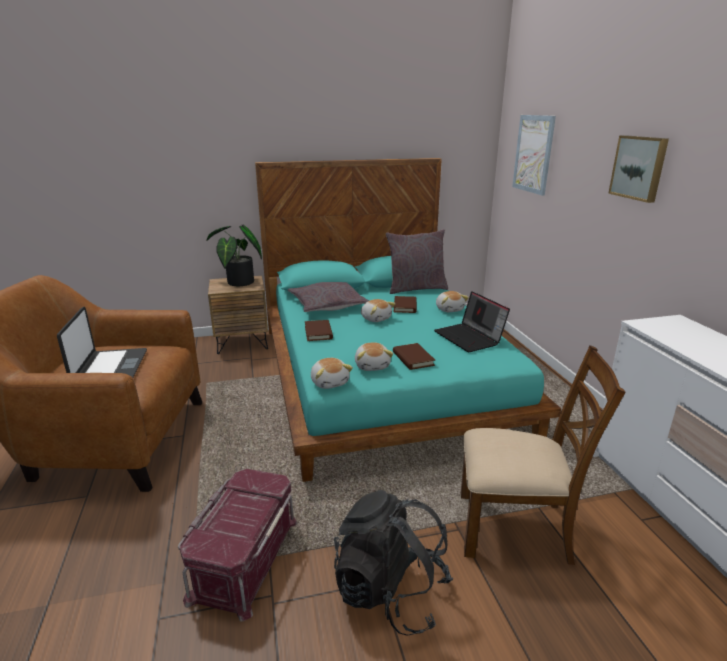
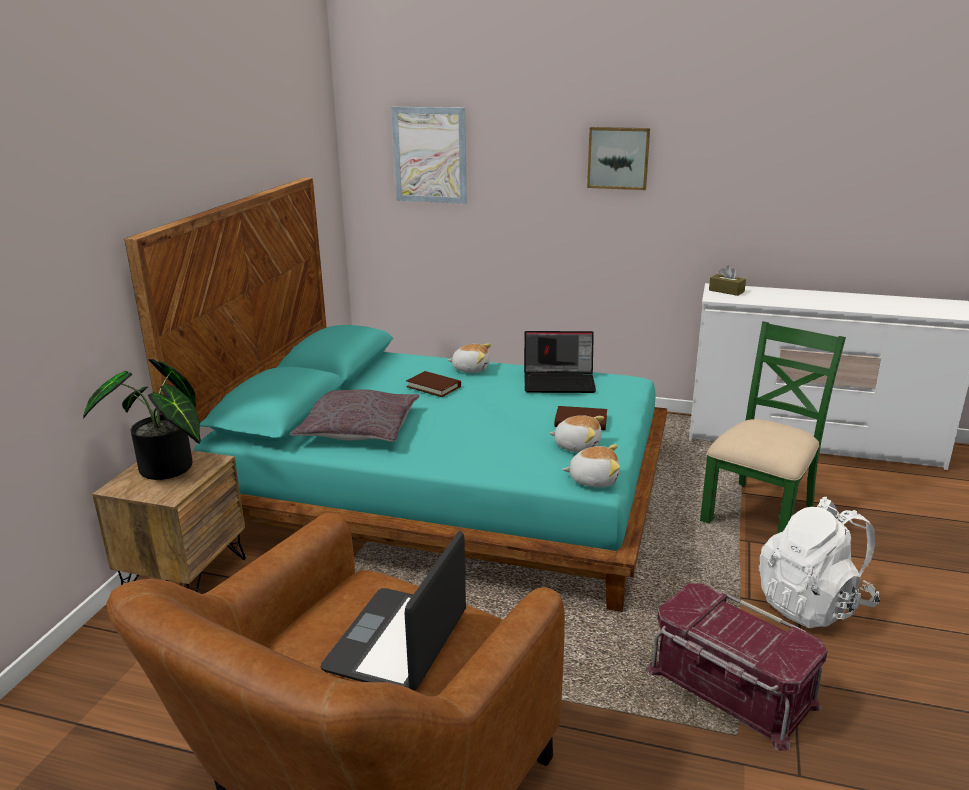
camera: 60 degrees left, 0 degrees up
(110, 368) = (399, 641): laptop -> laptop turned 90 degrees counterclockwise
(318, 332) = (449, 454): brown book -> none
(376, 318) = (449, 411): plush toy -> none
(390, 592) = (812, 604): black backpack -> white backpack
(416, 288) = (382, 366): grey pillow -> none
(515, 527) = (760, 513): brown chair -> green chair
(675, 325) = (726, 291): none -> brown tissue box

